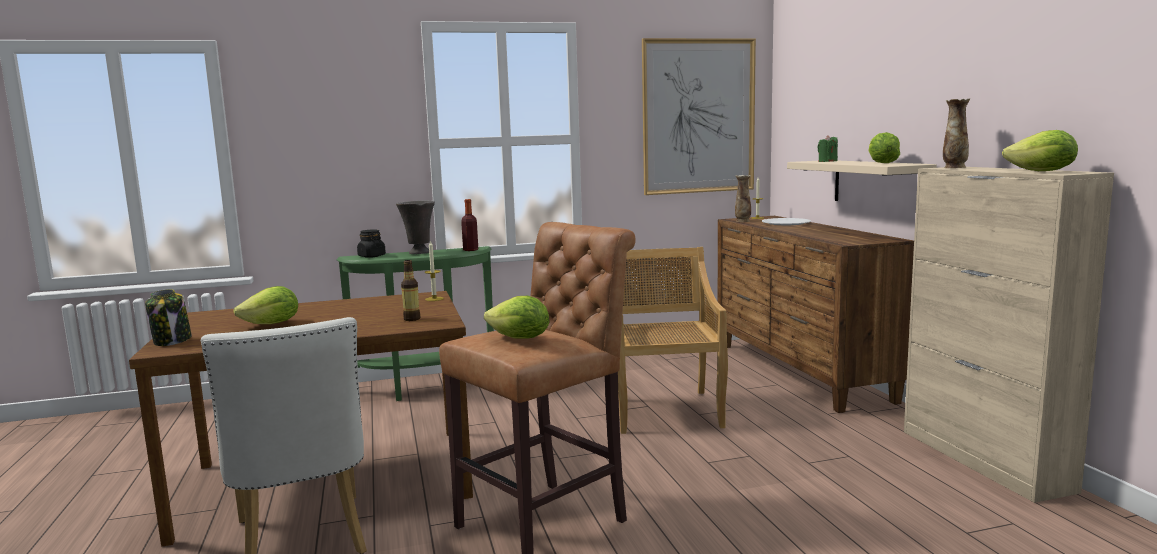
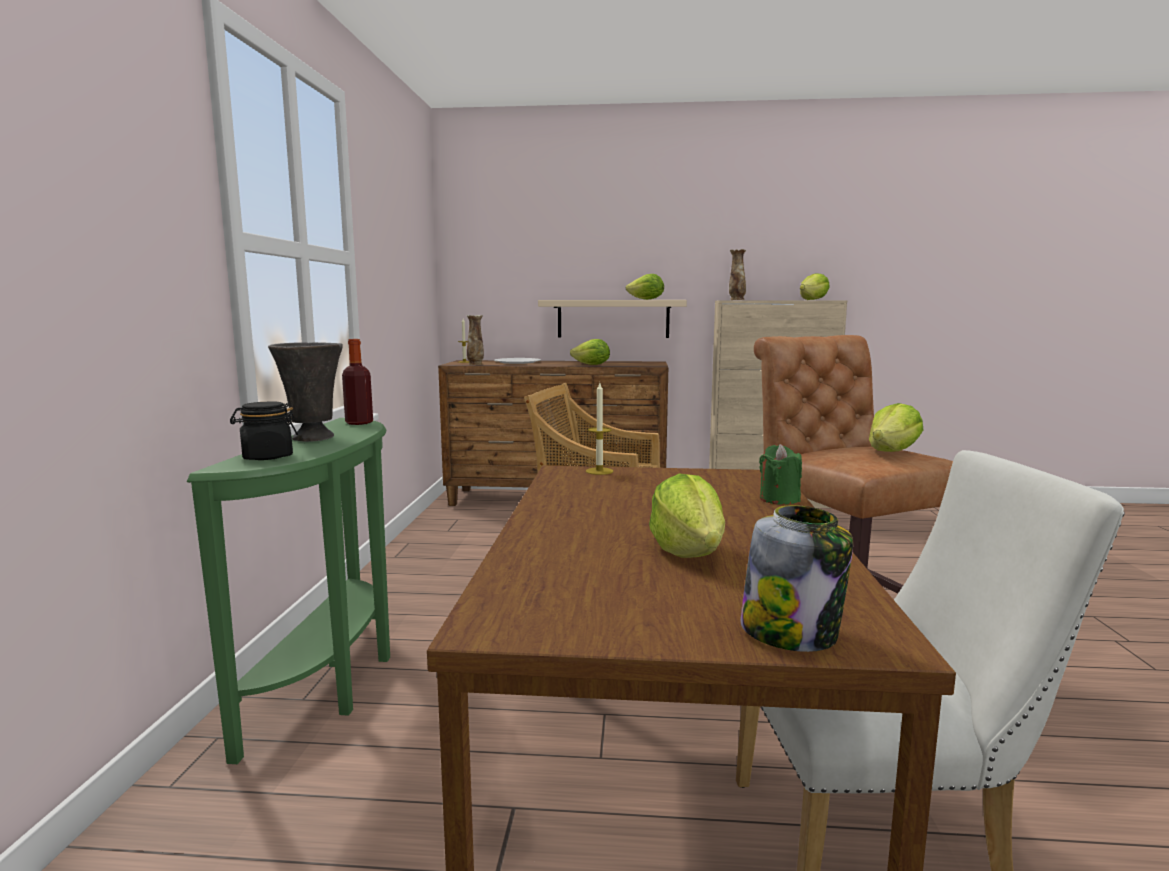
camera: 70 degrees left, 0 degrees up
(412, 319) = (723, 484): bottle -> none
(698, 116) = (411, 247): picture -> none
(805, 234) = (592, 365): none -> lettuce
(827, 161) = (578, 299): green candle -> green candle (779, 499)

